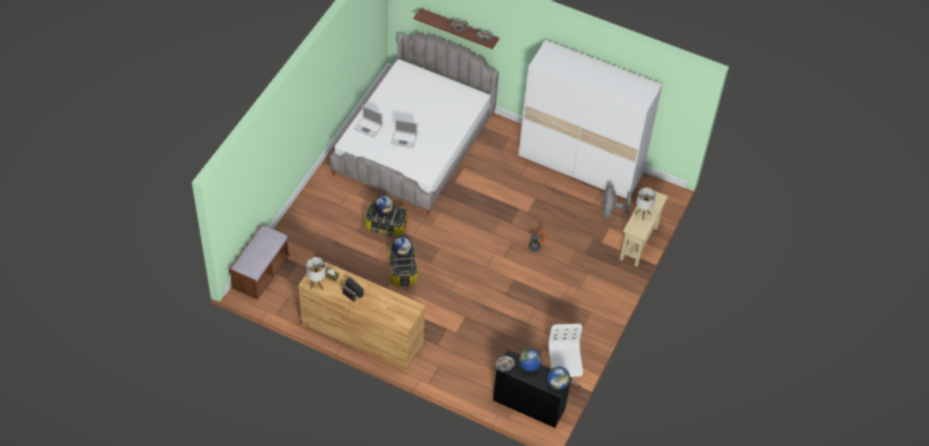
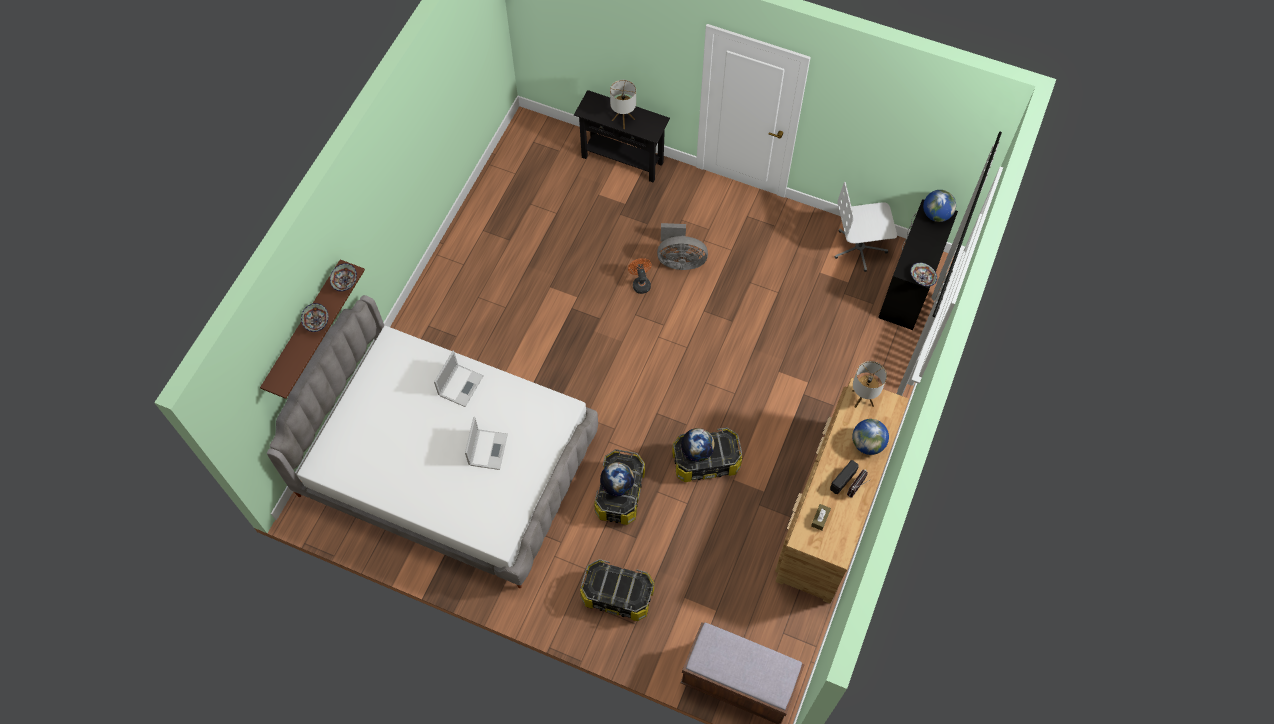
camera: 90 degrees left, 10 degrees up
(316, 284) = (840, 539): table lamp -> table lamp (863, 398)
(322, 220) = (617, 595): none -> storage box
(368, 127) = (463, 508): laptop -> laptop (461, 384)
(529, 366) = (914, 248): globe -> globe (867, 443)
(580, 165) = (482, 229): white wardrobe -> none
(611, 211) = (568, 192): grey fan -> grey fan (680, 260)
(638, 243) = (622, 160): beige console table -> black console table

